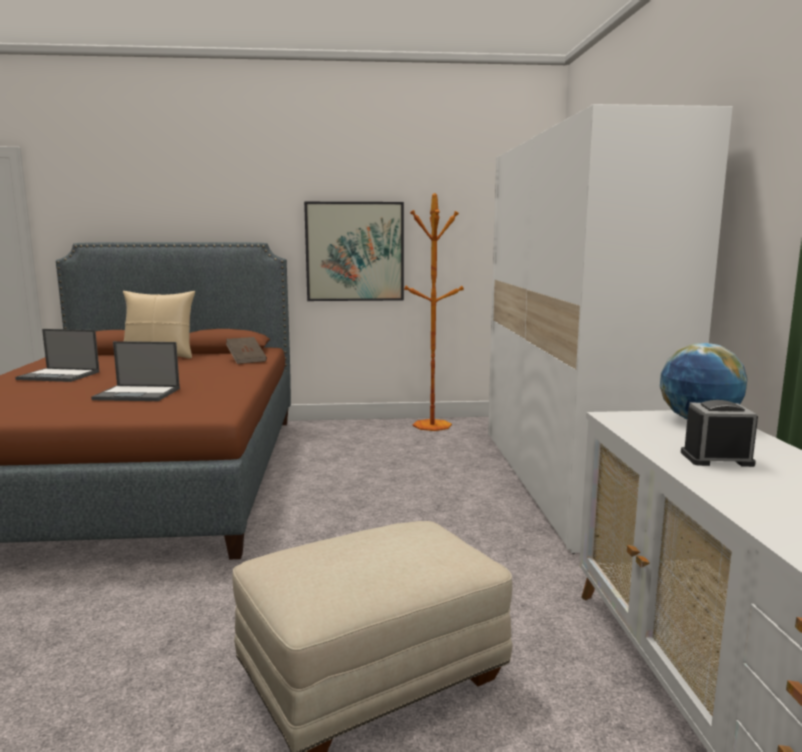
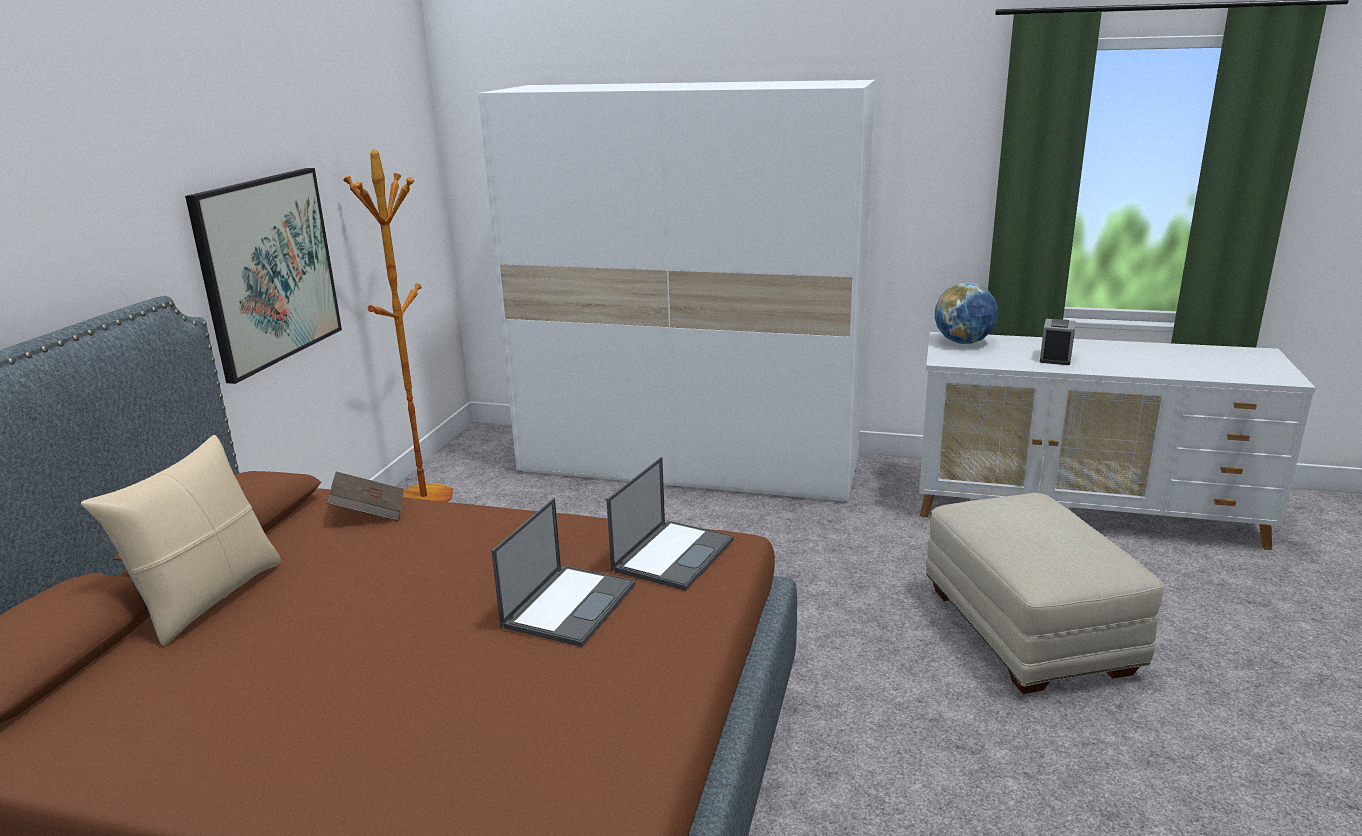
camera: 70 degrees left, 10 degrees up
(60, 375) = (310, 706): laptop -> laptop (673, 554)

